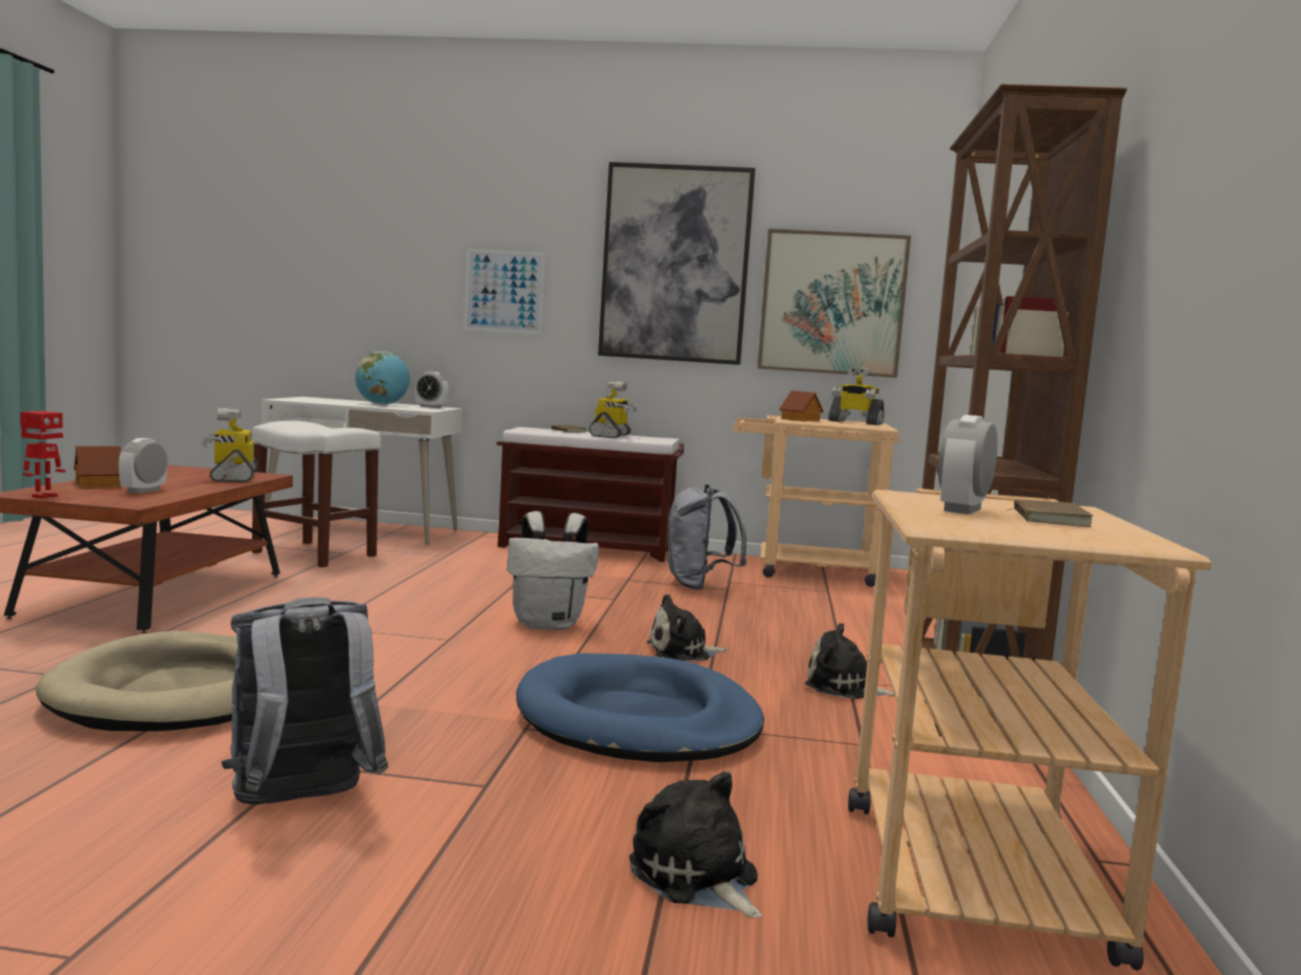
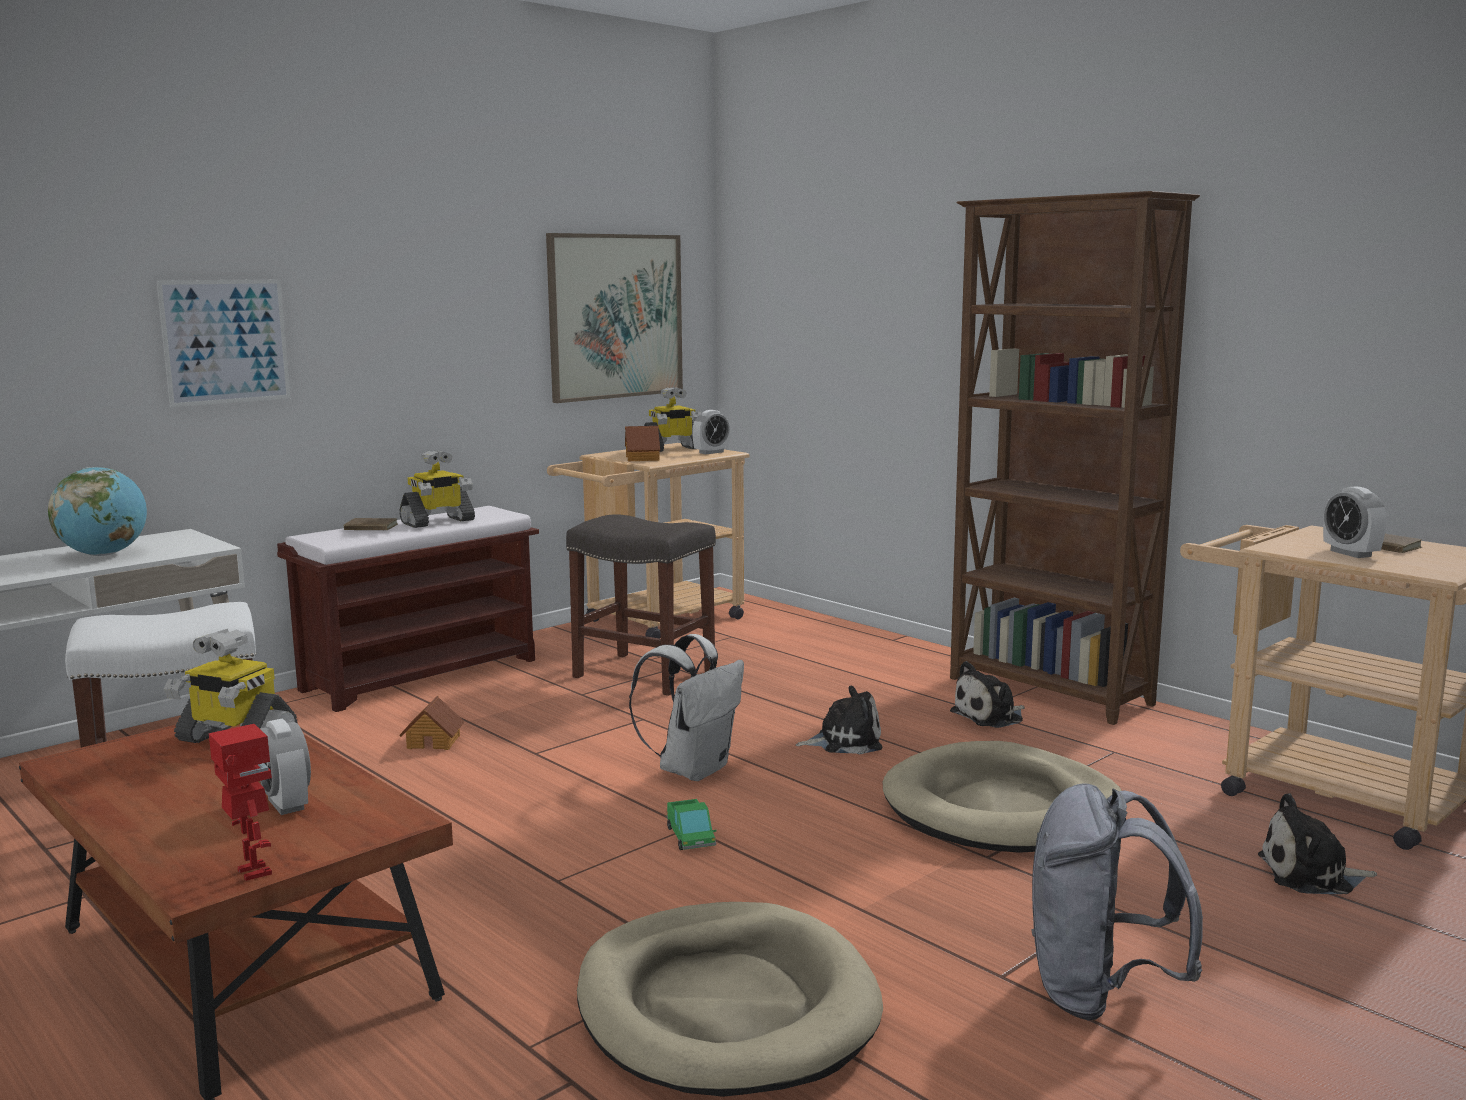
camera: 50 degrees left, 5 degrees up
(99, 484) = (177, 826): toy house -> toy house (434, 741)
(431, 407) = (166, 539): alarm clock -> alarm clock (711, 452)
(433, 642) = (690, 837): none -> toy truck
(611, 435) = (438, 522): toy robot -> toy robot turned 90 degrees clockwise
(637, 719) = (1002, 808): blue dog bed -> beige dog bed
(675, 264) = (450, 283): picture -> none
(682, 652) = (845, 741): plush toy -> plush toy turned 120 degrees counterclockwise
(698, 586) = (646, 674): grey backpack -> grey stool

